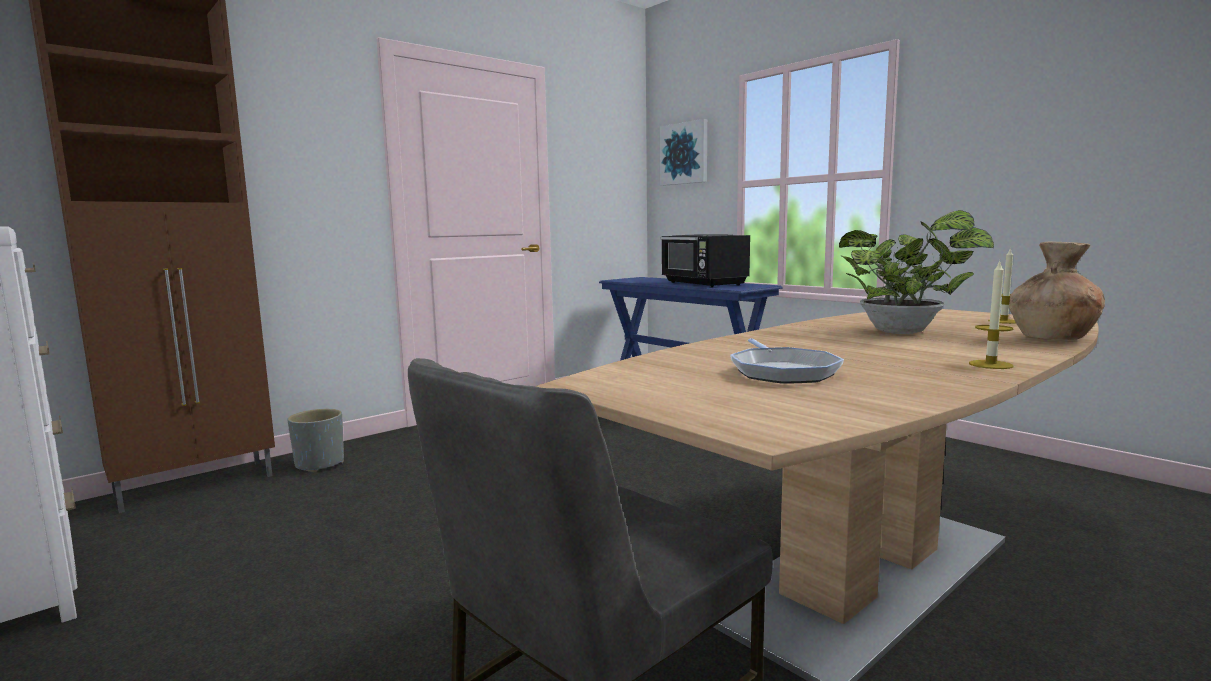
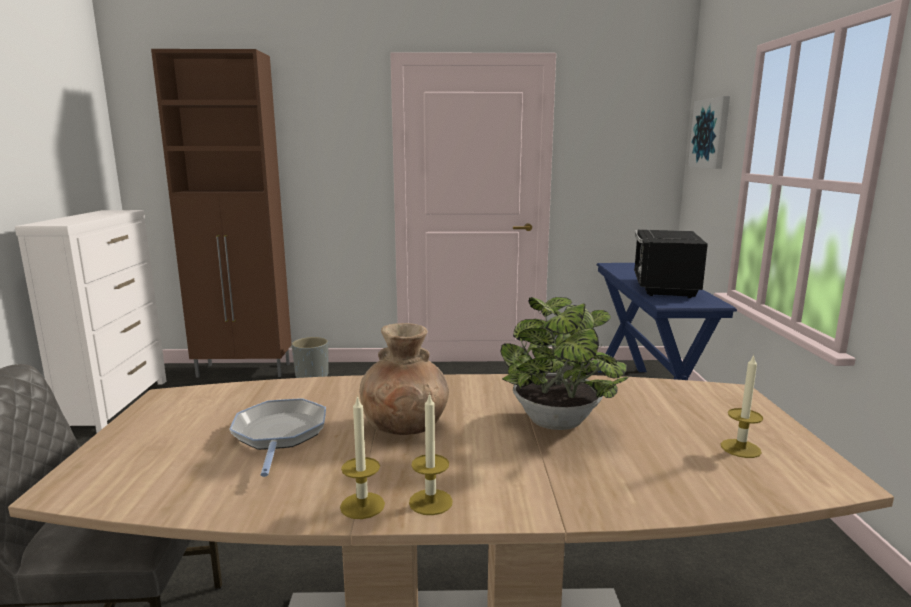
camera: 40 degrees right, 5 degrees up
(782, 371) = (279, 434): frying pan -> frying pan turned 135 degrees clockwise
(972, 375) = (362, 505): none -> candle
(1052, 338) = (663, 498): brown vase -> brown vase (405, 426)

